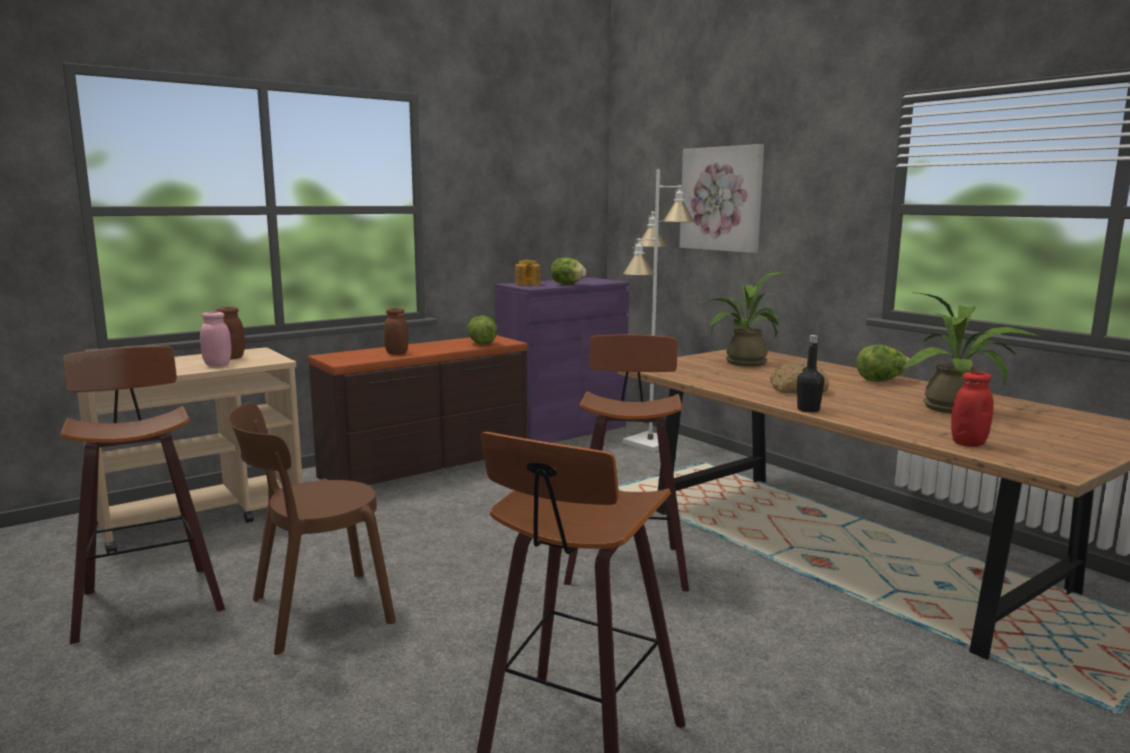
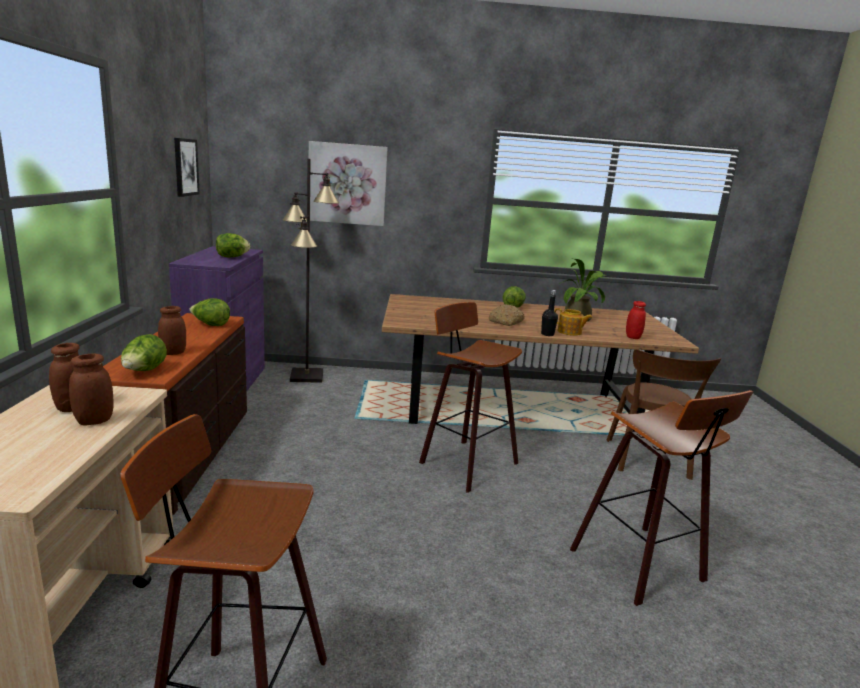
camera: 55 degrees left, 5 degrees up
(217, 365) = (94, 421): pink jar -> brown jar
(314, 613) = (392, 608): brown chair -> brown chair (647, 461)
(345, 358) = (144, 371): none -> lettuce
(527, 284) = (199, 260): teapot -> teapot (570, 332)
(550, 190) = (185, 167): none -> picture
(650, 443) = (307, 376): white floor lamp -> black floor lamp
(740, 363) = (429, 308): potted plant -> none

